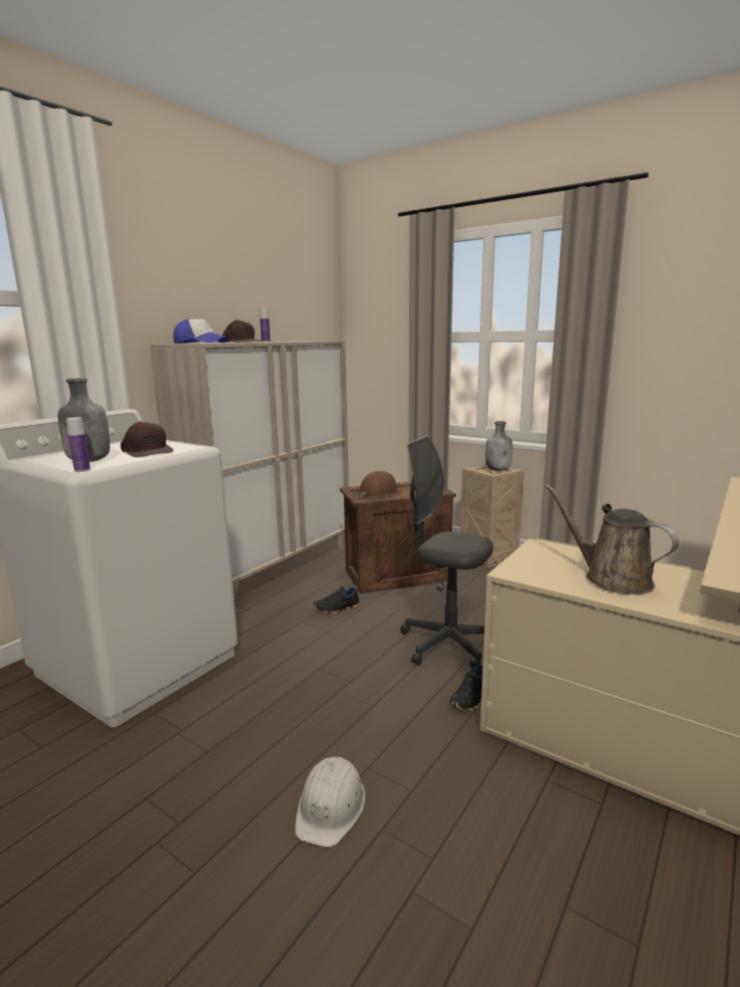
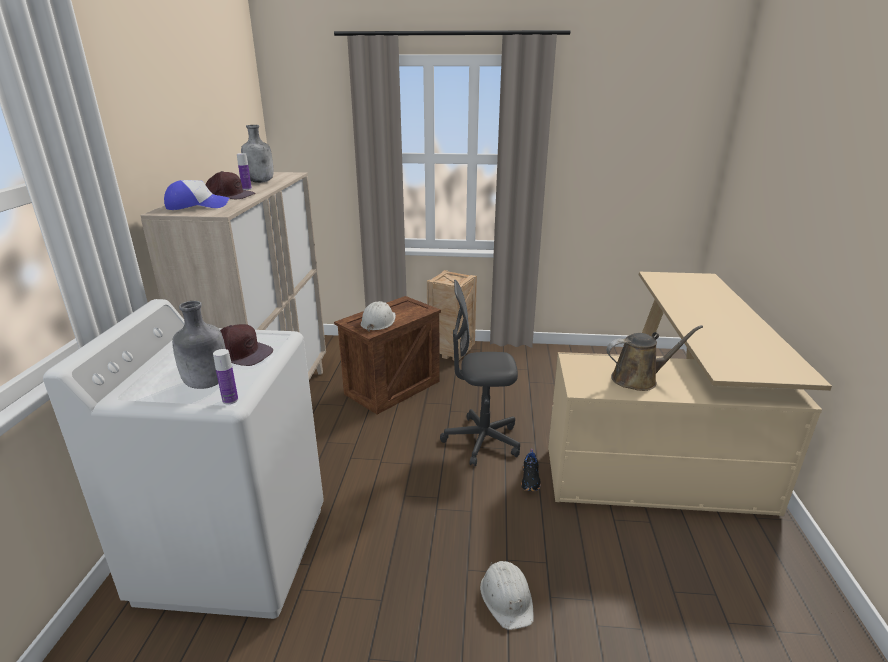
camera: 30 degrees left, 10 degrees up
(337, 608) = (370, 435): black shoe -> none
(379, 493) = (378, 322): brown hard hat -> white hard hat
(498, 470) = (457, 278): grey bottle -> grey bottle (261, 182)
(611, 578) = (638, 379): brown watering can -> brown watering can turned 150 degrees clockwise

